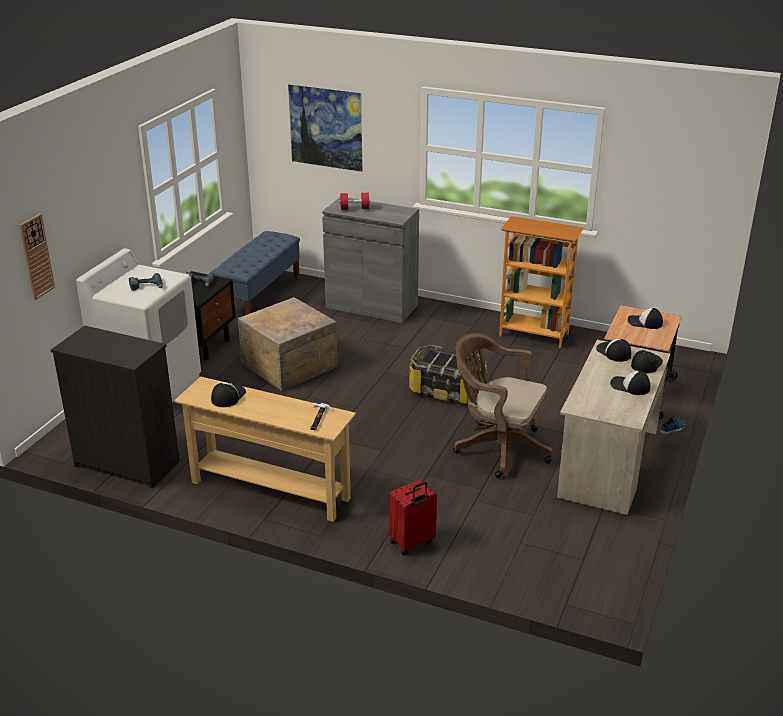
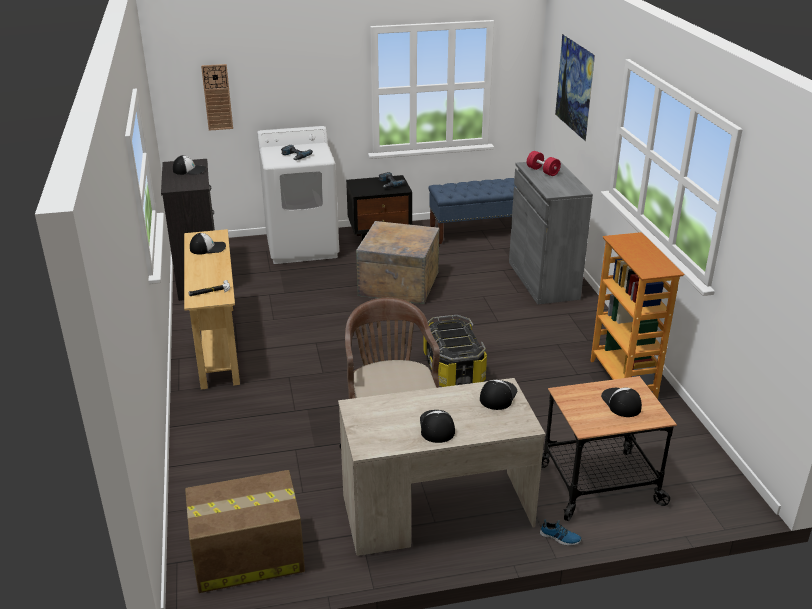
camera: 55 degrees right, 0 degrees up
(412, 543) = (203, 439): red suitcase -> none
(587, 566) = (246, 556): none -> cardboard box
(646, 364) = (499, 423): cap -> cap (189, 170)

